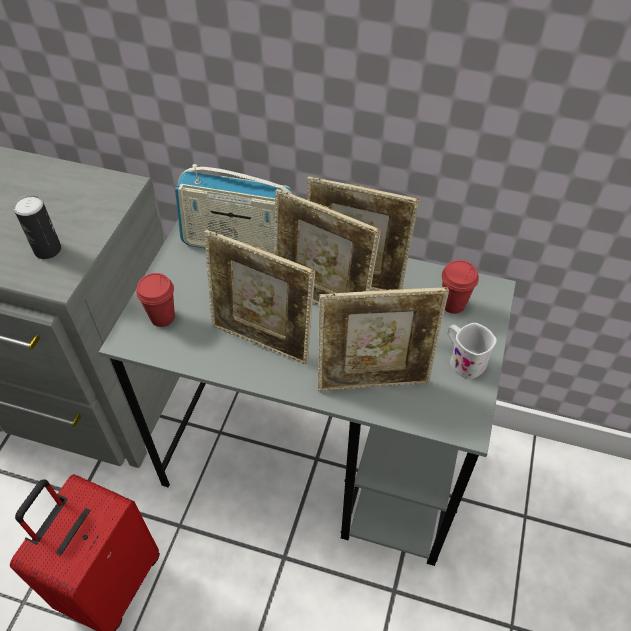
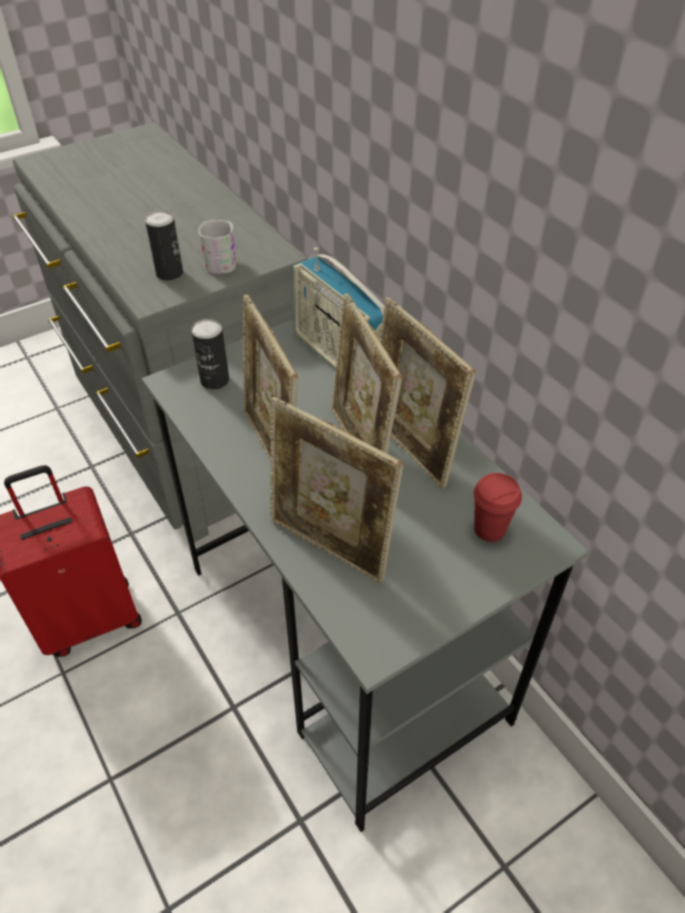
camera: 40 degrees right, 5 degrees down
(162, 317) = (215, 380): red cup -> can
(463, 359) = (441, 587): white mug -> white mug (221, 261)

